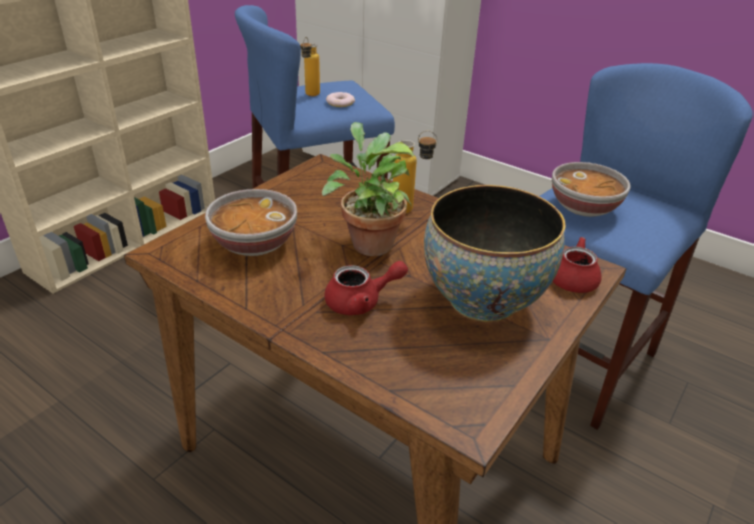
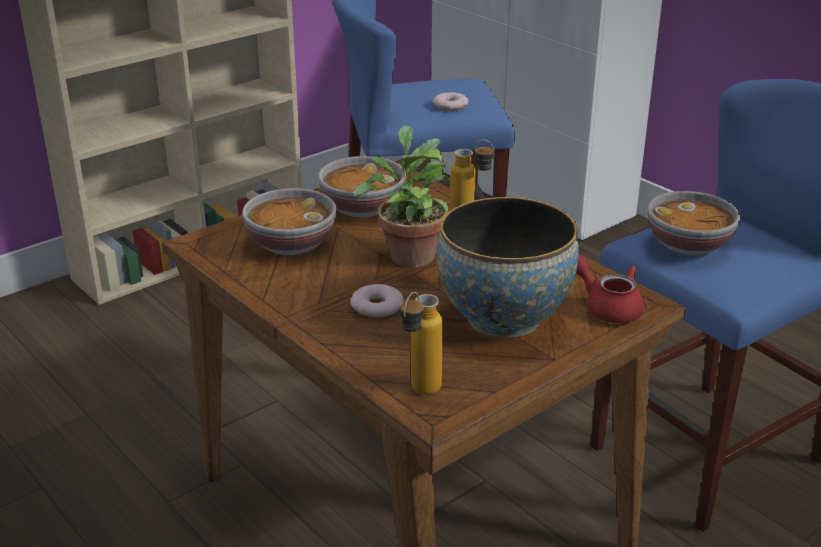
camera: 15 degrees right, 5 degrees down
(307, 200) = (361, 208): none -> bowl
(310, 96) = (417, 95): bottle -> bottle (419, 393)
(361, 302) = (377, 306): red teapot -> donut

